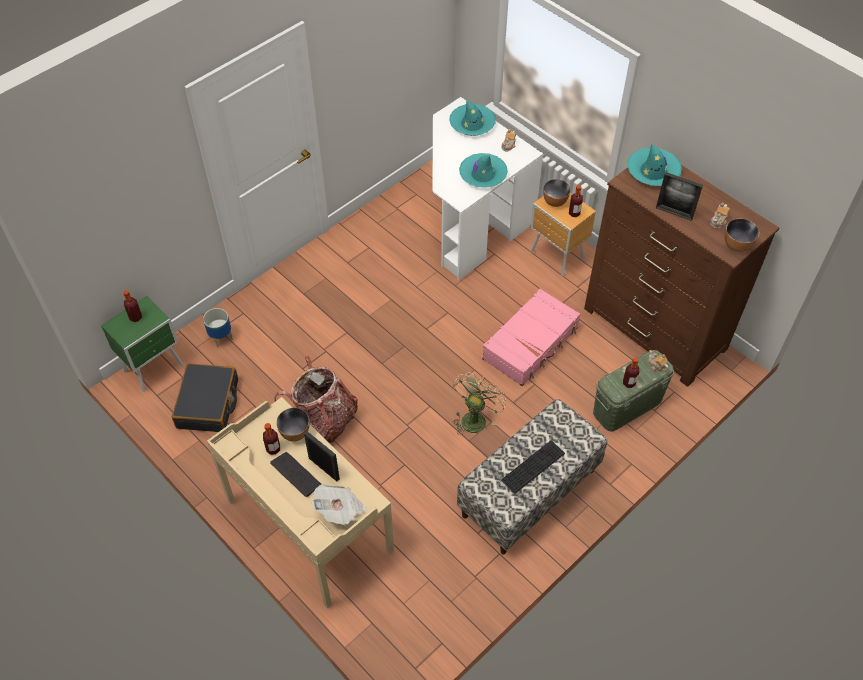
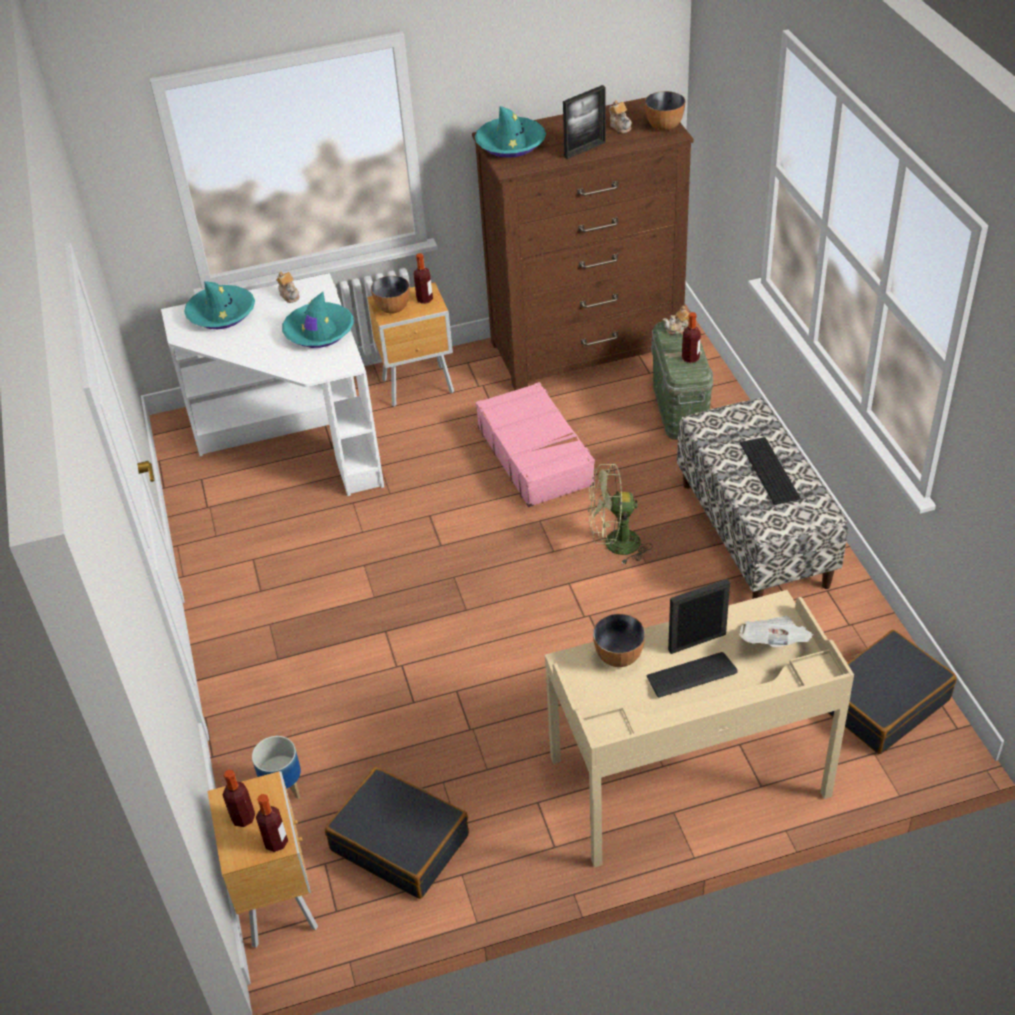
camera: 60 degrees left, 10 degrees down
(155, 368) = (279, 898): green nightstand -> brown nightstand
(273, 449) = (633, 689): bottle -> bottle (276, 842)
(324, 421) = (522, 705): backpack -> none
(416, 616) = (883, 702): none -> black suitcase
(475, 417) = (614, 545): green fan -> green fan turned 60 degrees counterclockwise

